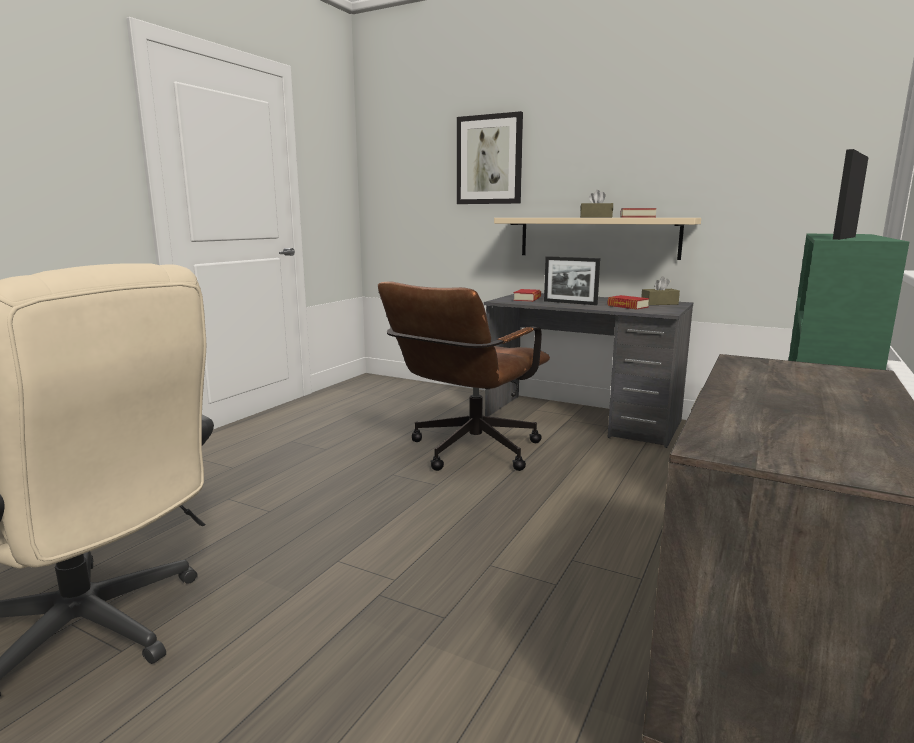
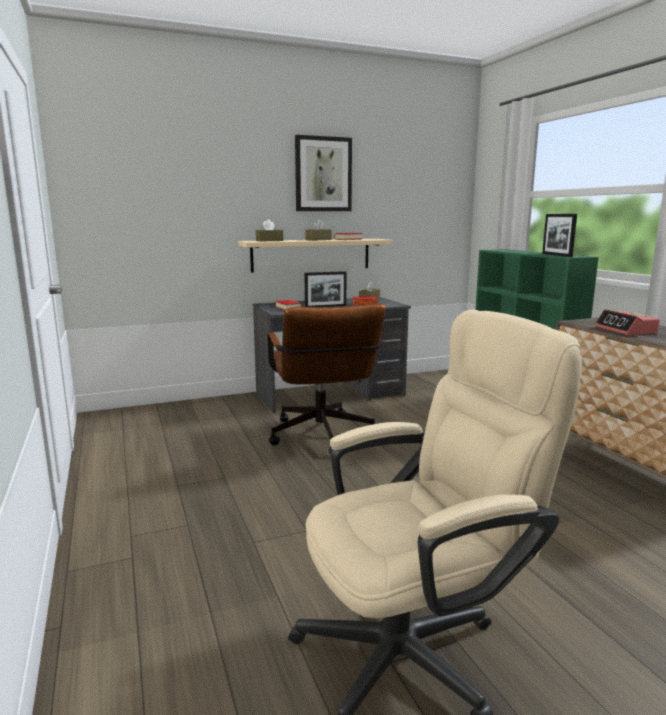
camera: 50 degrees left, 0 degrees up
(489, 160) = (214, 190): picture -> picture (323, 174)
(531, 217) = (269, 241): none -> brown tissue box
(761, 386) = (625, 330): none -> alarm clock

